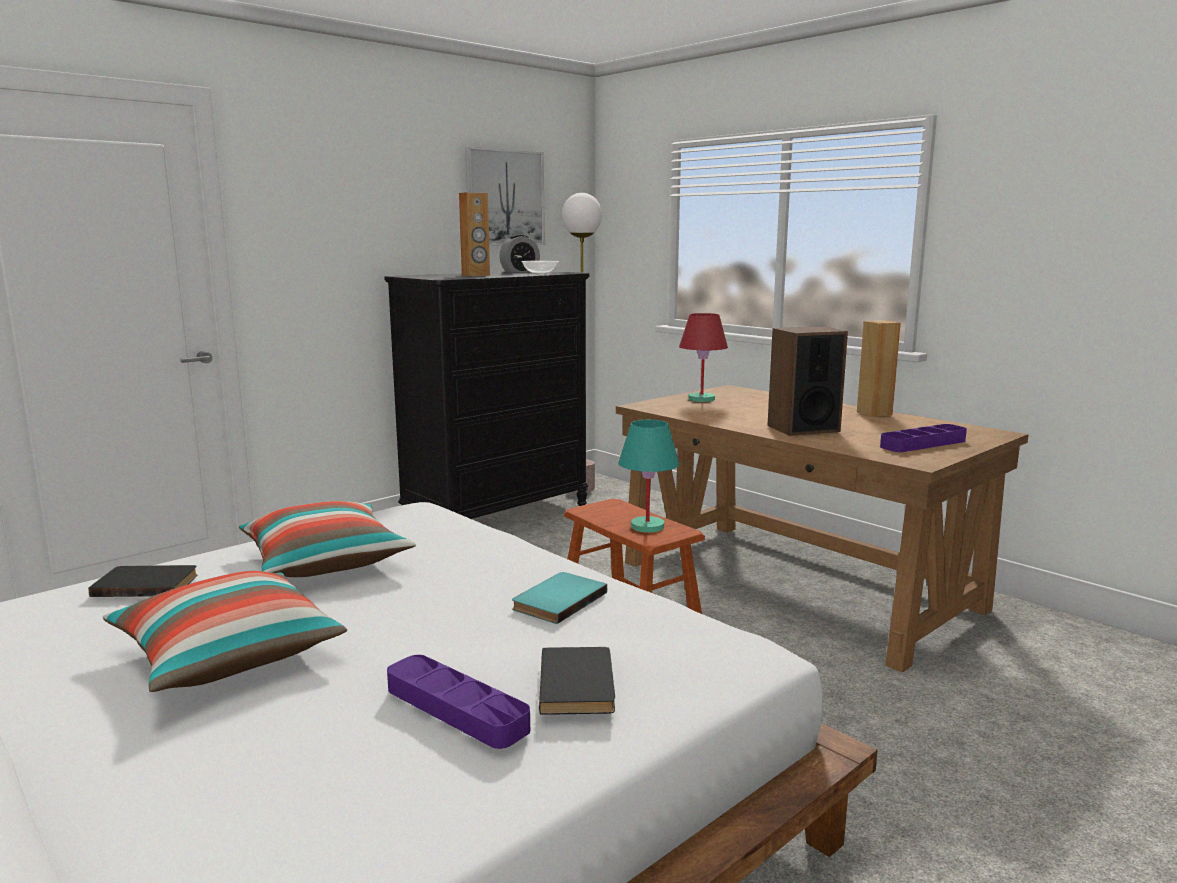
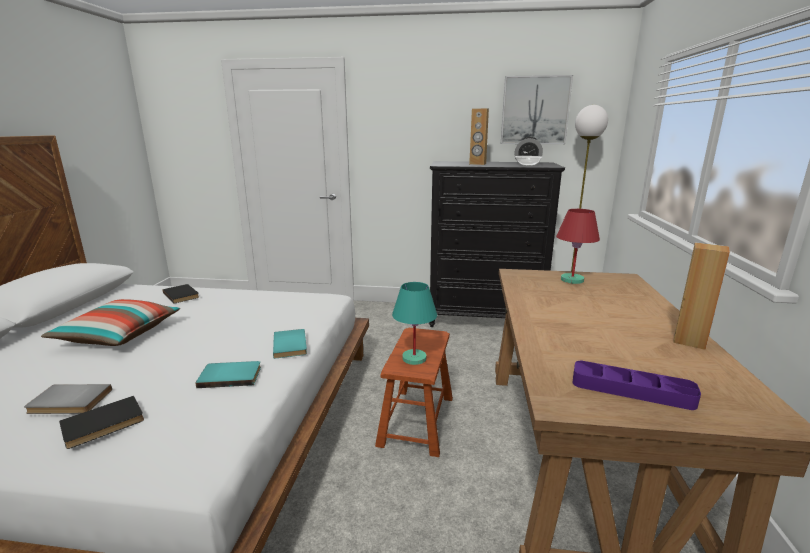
camera: 50 degrees right, 5 degrees up
(325, 561) = (236, 310): pillow -> none
(456, 708) = (68, 402): purple tray -> grey book
(530, 555) = (291, 345): none -> turquoise book
(803, 428) = (566, 329): speaker -> none

